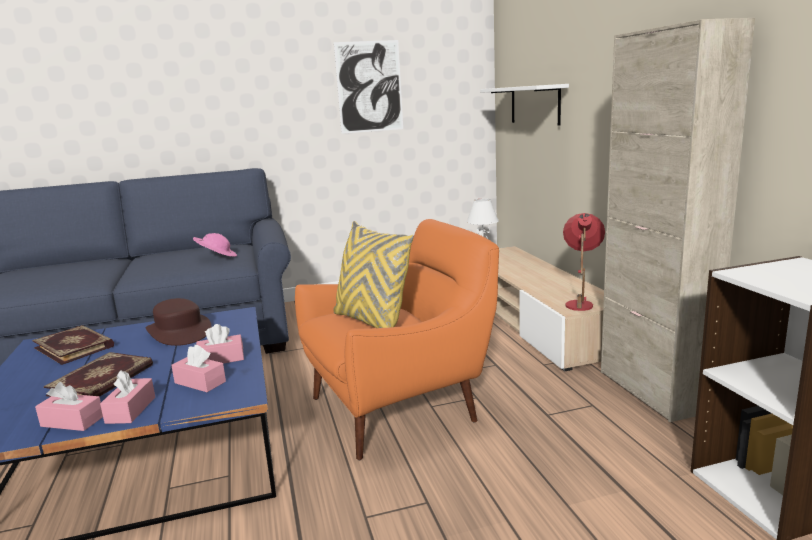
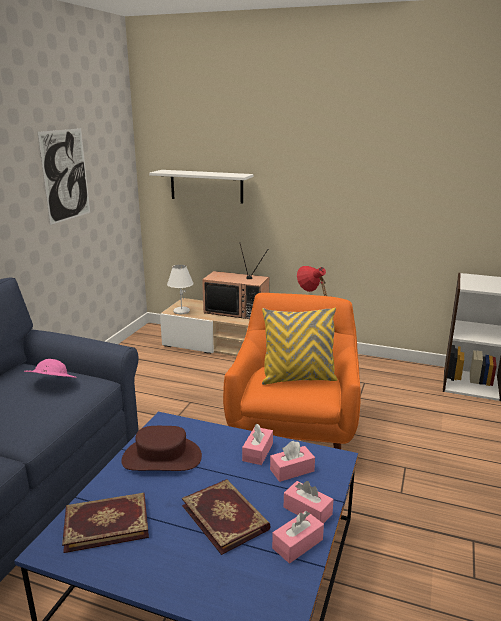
camera: 55 degrees left, 5 degrees up
(535, 269) = (237, 311): none -> television
(653, 390) = (369, 363): beige cabinet -> none

